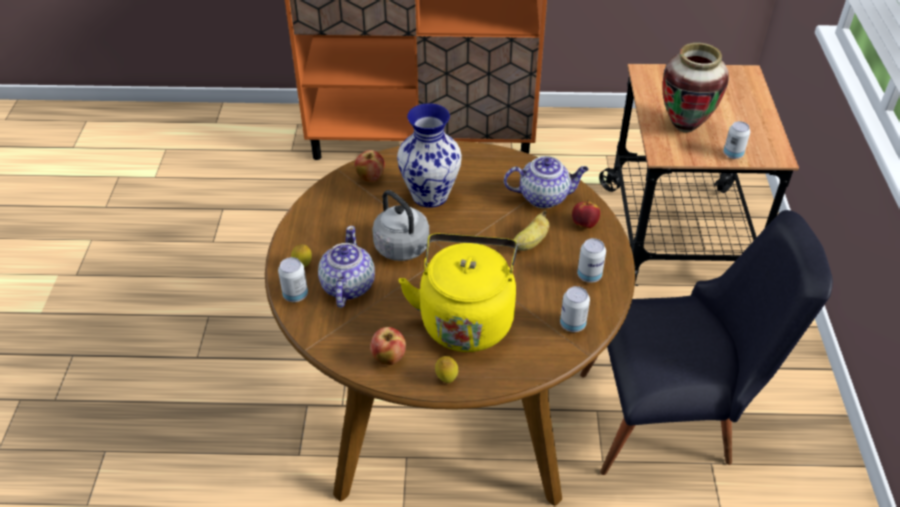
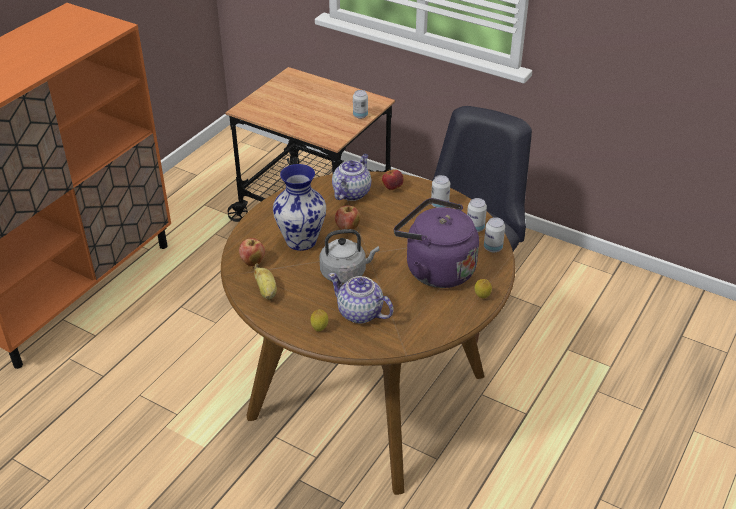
camera: 60 degrees left, 5 degrees down
(295, 295) = (347, 342): can -> can (493, 248)
(388, 358) = (444, 316): apple -> apple (347, 228)
(466, 318) = (435, 269): yellow kettle -> purple kettle
(530, 243) = (390, 216): banana -> banana (266, 291)
(684, 126) = (315, 120): vase -> none

